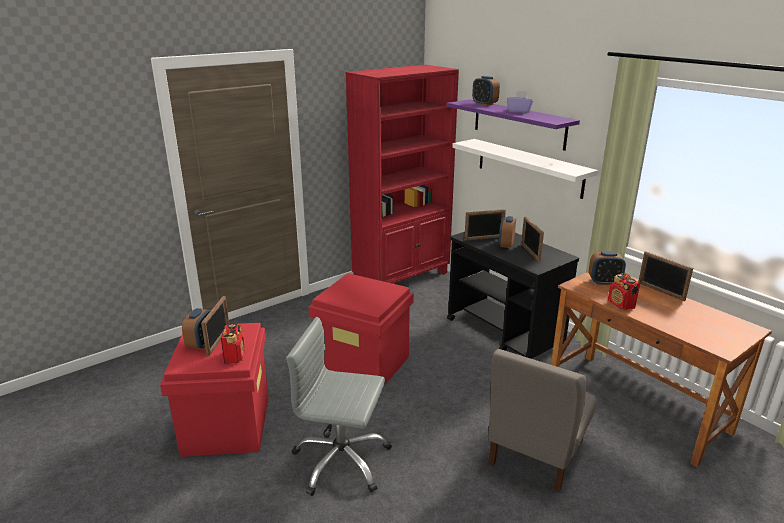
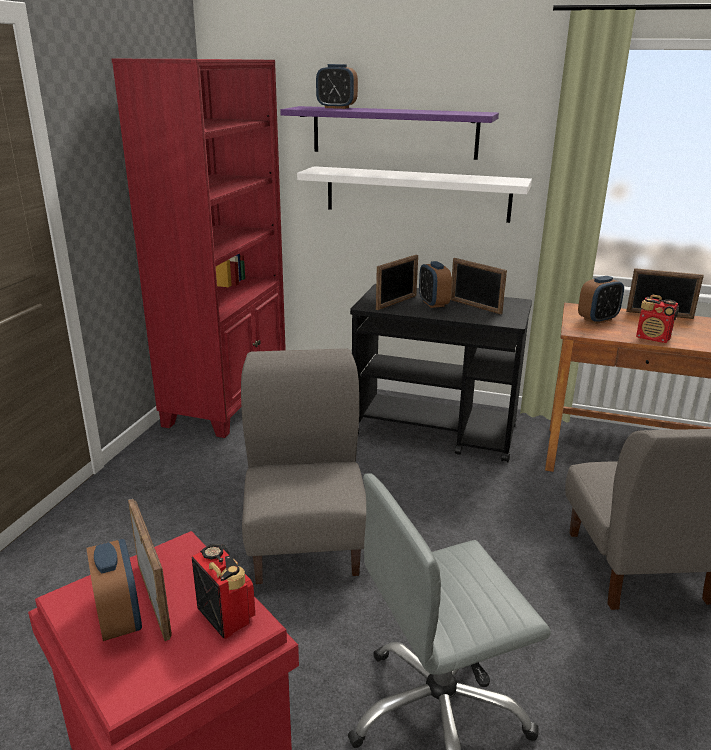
camera: 35 degrees left, 0 degrees up
(364, 363) = (306, 541): red storage box -> grey chair
(519, 111) = (404, 110): purple tissue box -> none

